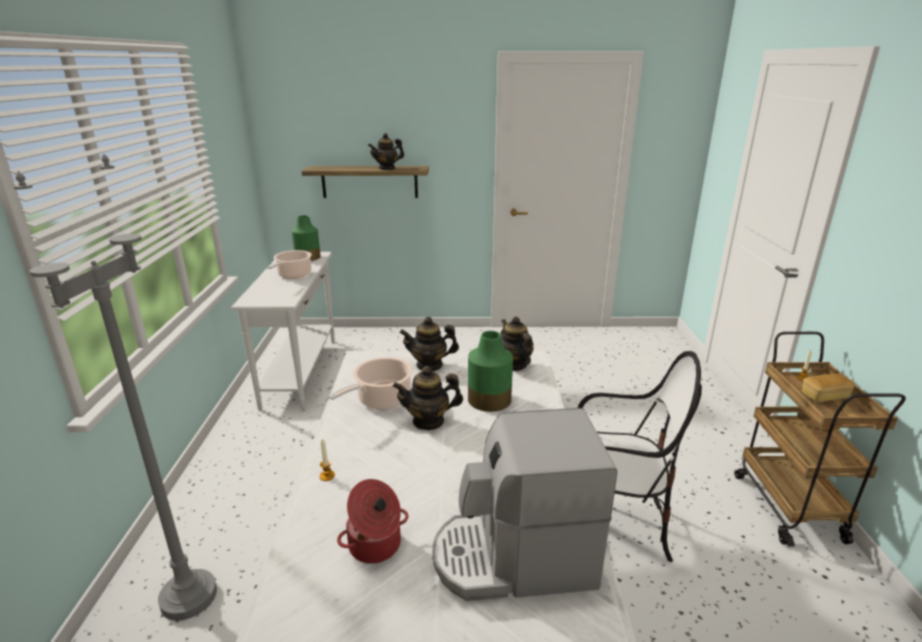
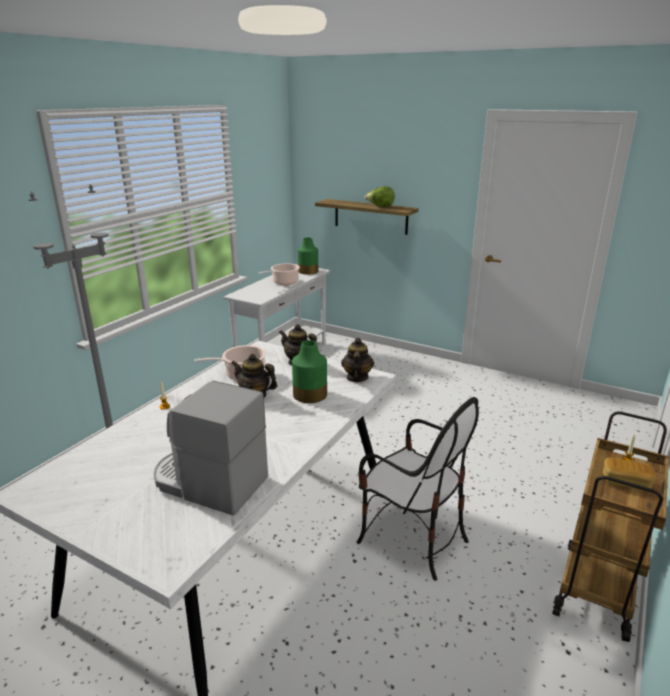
camera: 30 degrees right, 0 degrees up
(375, 546) = (148, 449): cooking pot -> none
(387, 168) = (380, 207): teapot -> lettuce

